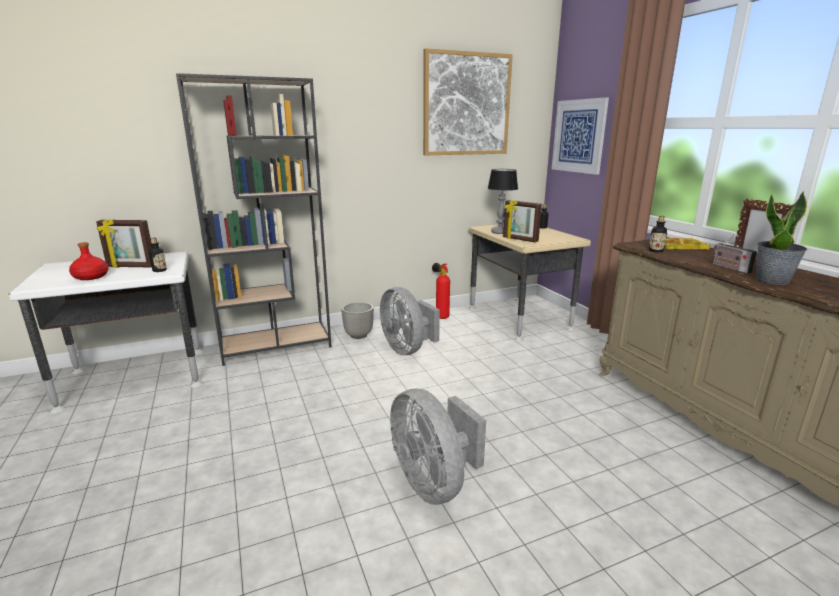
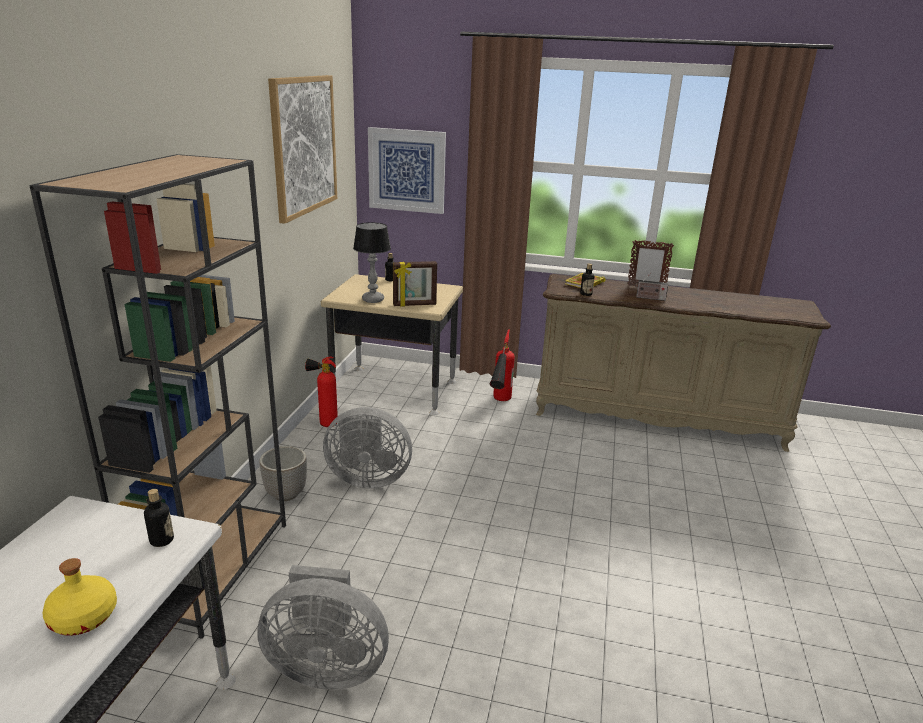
camera: 55 degrees left, 5 degrees up
(90, 277) = (84, 617): red bottle -> yellow bottle
(131, 267) = (84, 565): picture frame -> none
(434, 482) = (600, 569): grey fan -> grey fan (326, 667)
(579, 355) = (499, 405): none -> fire extinguisher
(772, 281) = (685, 303): potted plant -> none

